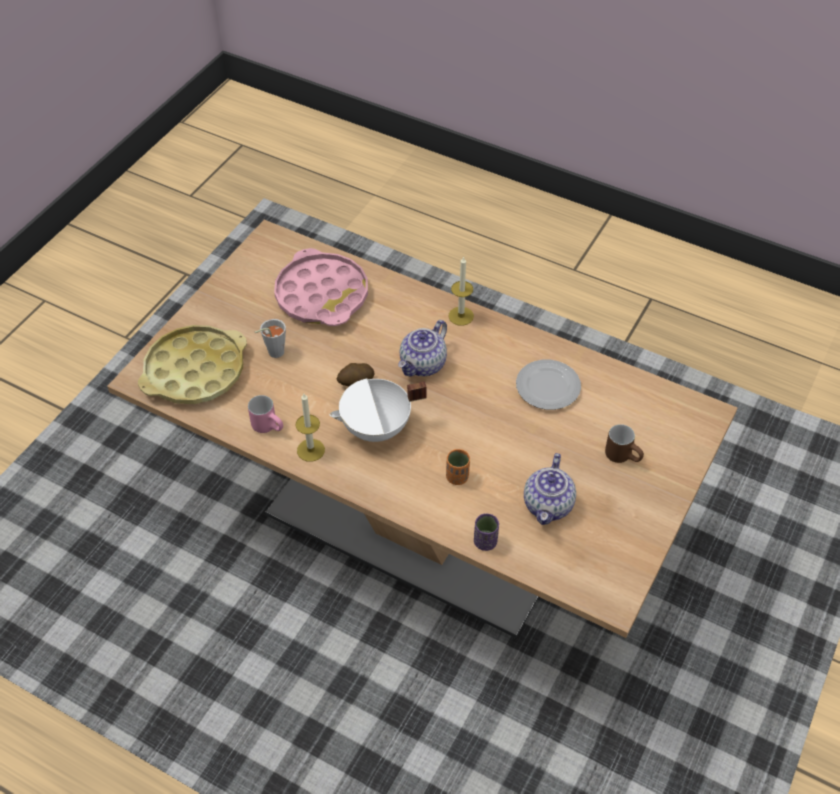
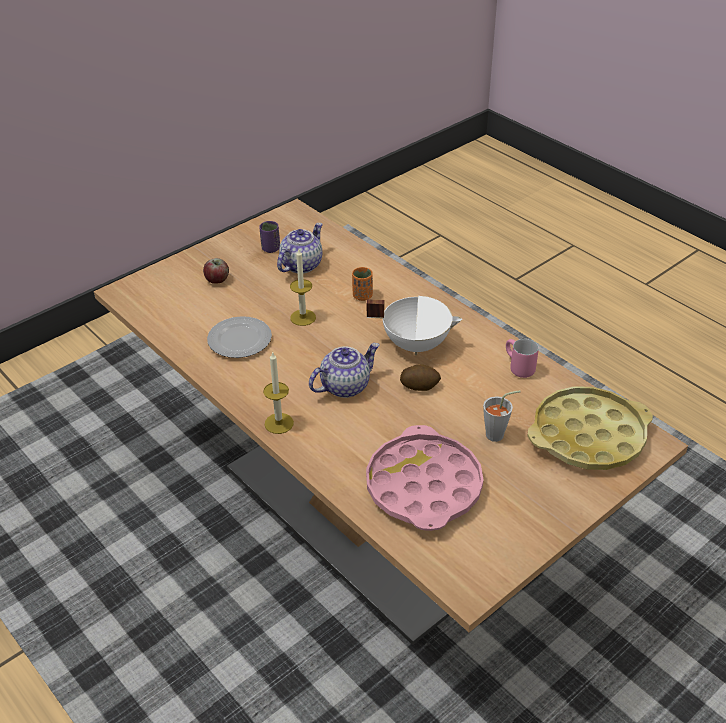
camera: 160 degrees left, 10 degrees down
(311, 450) = (482, 341): candle -> candle (303, 317)
(485, 542) = (363, 255): purple cup -> purple cup (270, 248)
(623, 456) = (217, 280): brown mug -> apple

